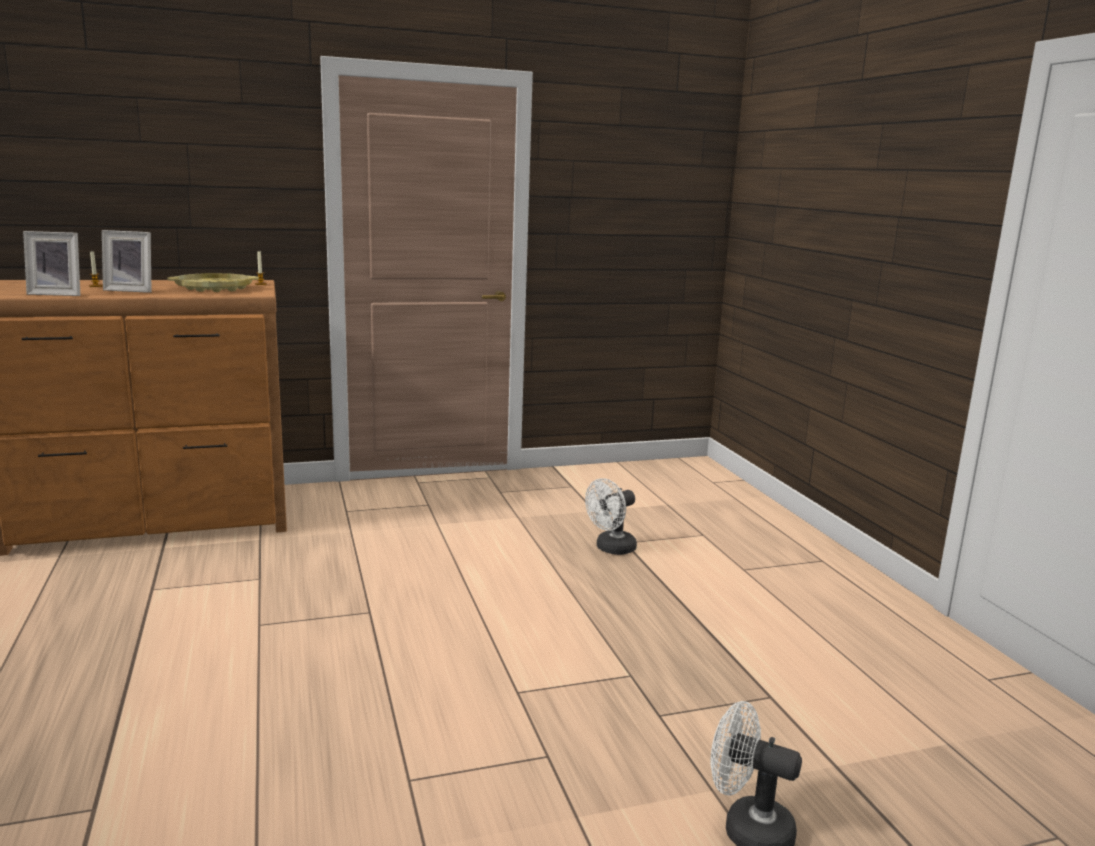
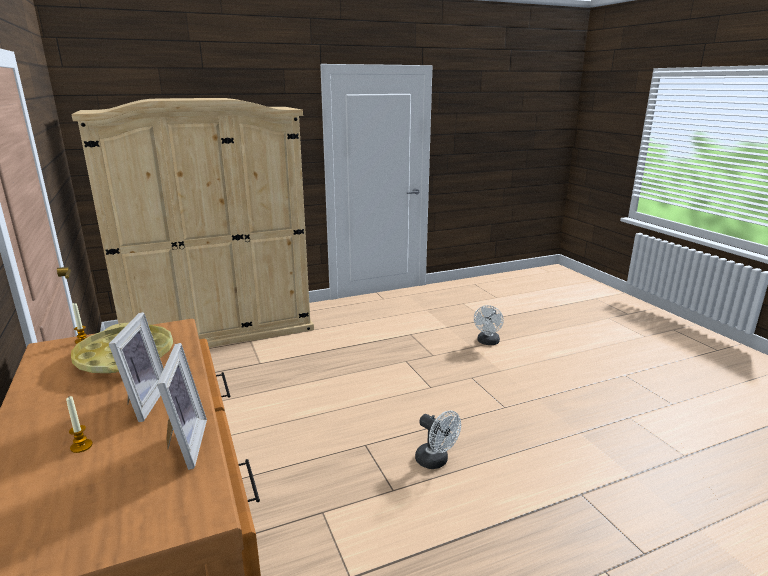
camera: 95 degrees left, 5 degrees up
(611, 549) = (269, 367): white fan -> white fan (436, 461)
(733, 514) = (220, 331): none -> beige wardrobe

